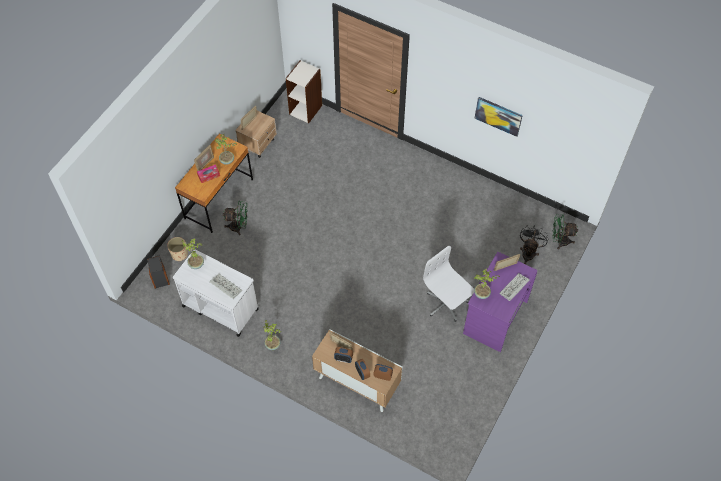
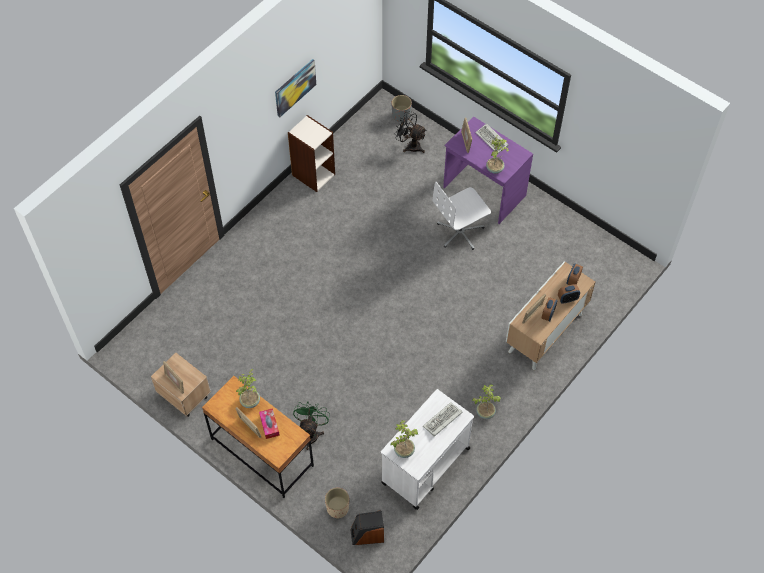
camera: 80 degrees left, 0 degrees up
(306, 109) = (143, 333): bookcase -> bookcase (313, 174)
(559, 241) = (401, 115): green fan -> grey planter

